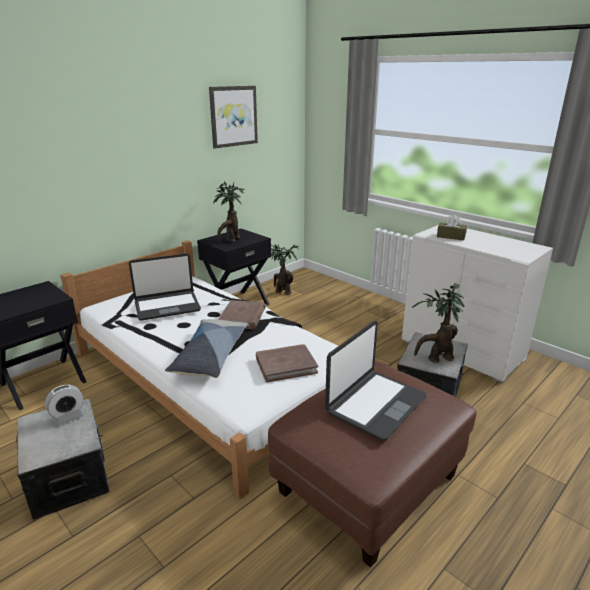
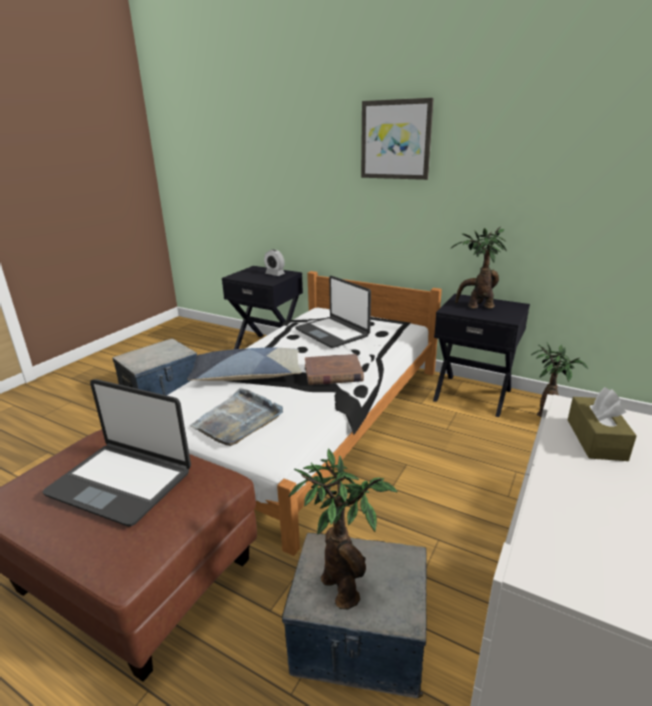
camera: 75 degrees right, 0 degrees up
(68, 417) = (170, 353): alarm clock -> alarm clock (275, 274)
(233, 116) = (556, 137): picture -> picture (396, 140)
(286, 365) = (238, 420): brown book -> grey tray

